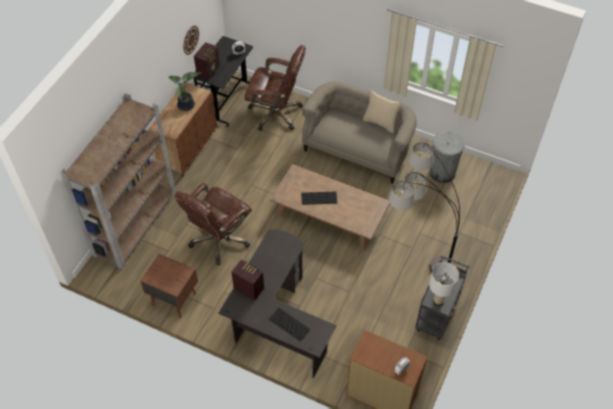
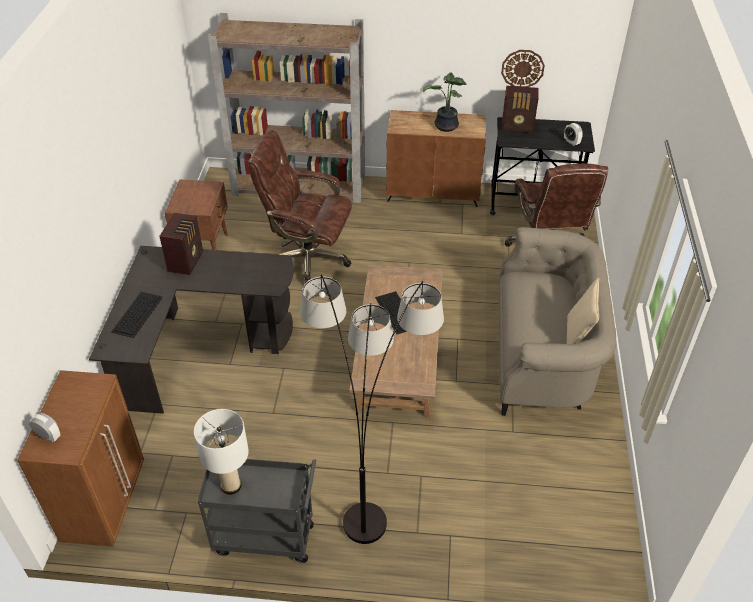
camera: 70 degrees right, 10 degrees down
(442, 173) = (566, 479): grey trash can -> none

